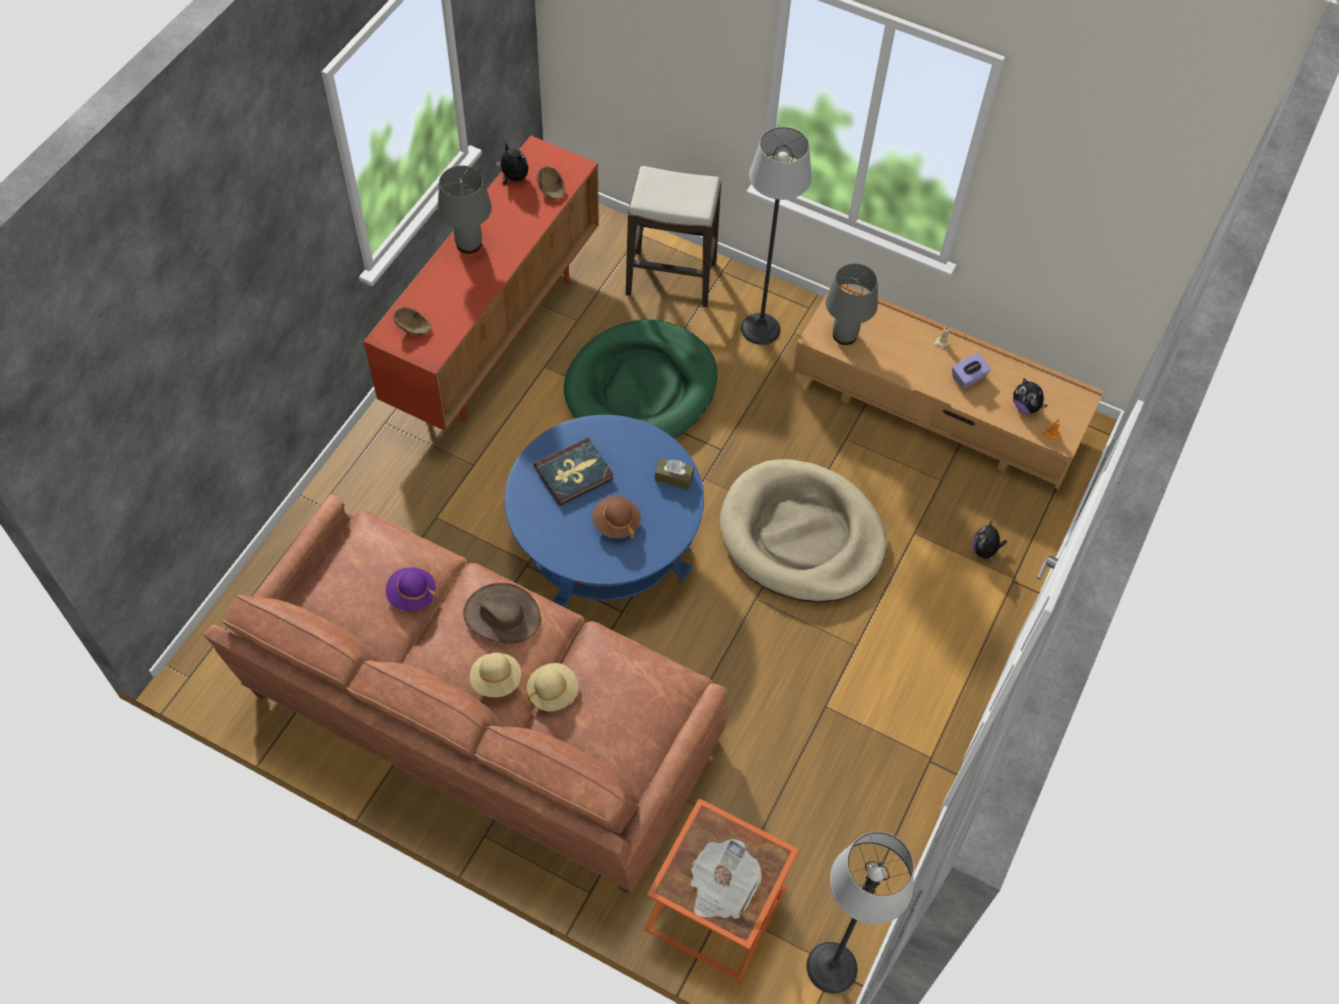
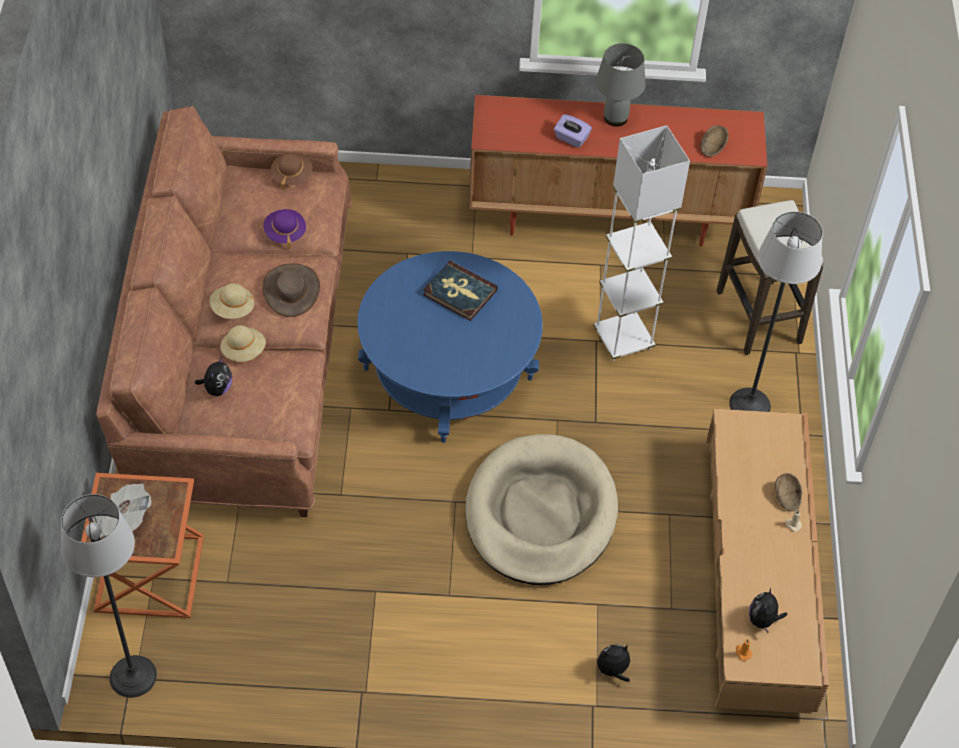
camera: 65 degrees right, 5 degrees down
(414, 328) = (506, 118): brown bowl -> brown bowl (786, 498)
(513, 178) = (707, 118): plush toy -> plush toy (217, 389)
(616, 523) = (427, 338): brown hat -> brown hat (291, 176)
(641, 387) = (623, 340): green dog bed -> white floor lamp
(674, 477) = (496, 361): brown tissue box -> none
(845, 336) = (746, 443): grey table lamp -> none
(968, 378) = (764, 560): purple tissue box -> purple tissue box (571, 138)

